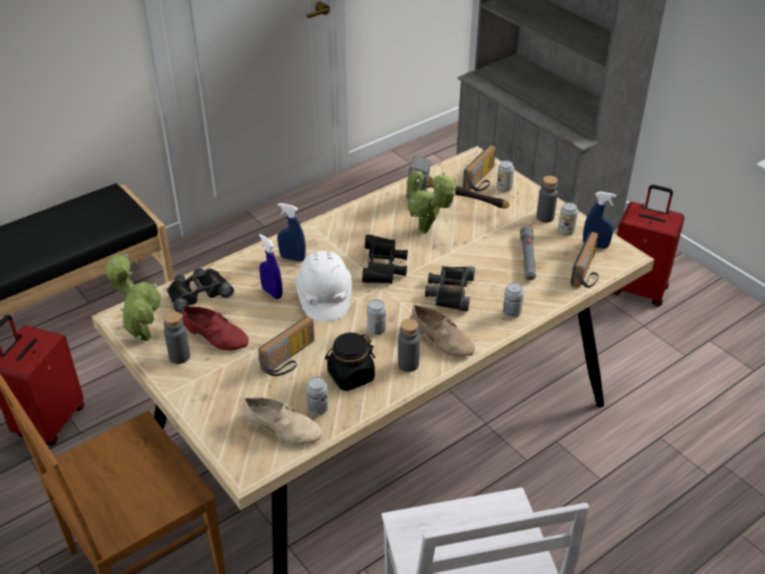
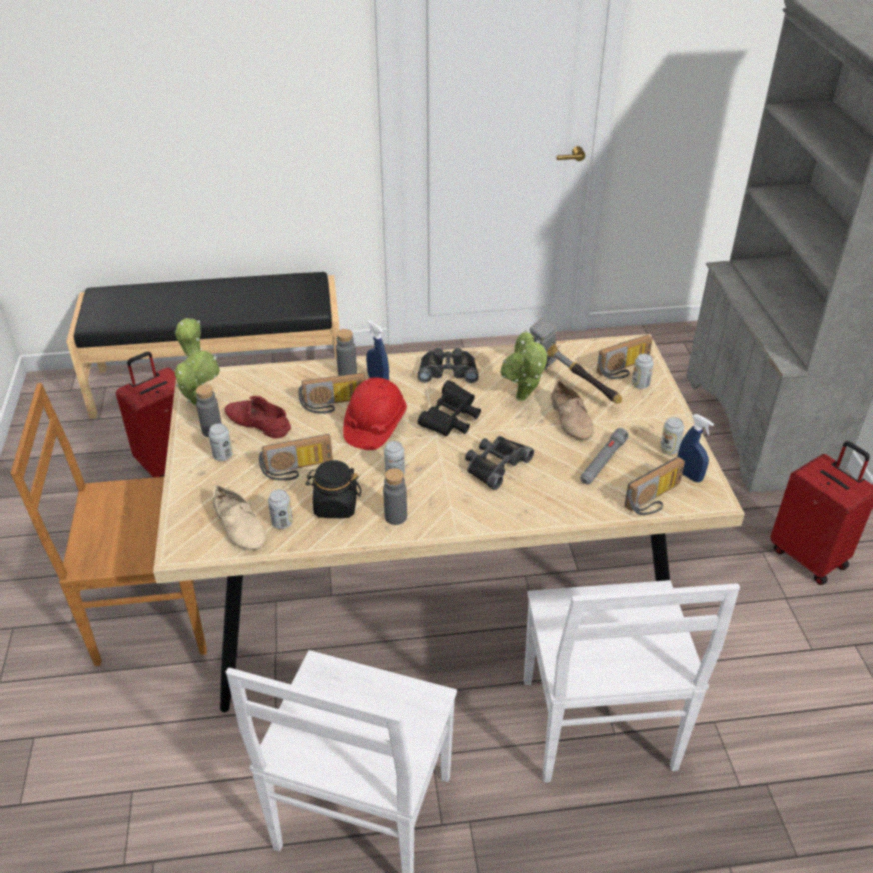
camera: 30 degrees right, 0 degrees up
(198, 293) = (273, 382): black binoculars -> black binoculars (448, 370)
(216, 334) = (257, 423): red shoe -> red shoe turned 150 degrees clockwise
(272, 292) = (334, 405): blue spray bottle -> radio
(324, 297) = (374, 426): white hard hat -> red hard hat
(442, 338) = (449, 505): beige shoe -> beige shoe (572, 419)
(511, 313) = (538, 509): can -> can (223, 456)
(545, 217) = (659, 428): grey bottle -> grey bottle (347, 373)
(587, 481) = (598, 728): none -> white chair

